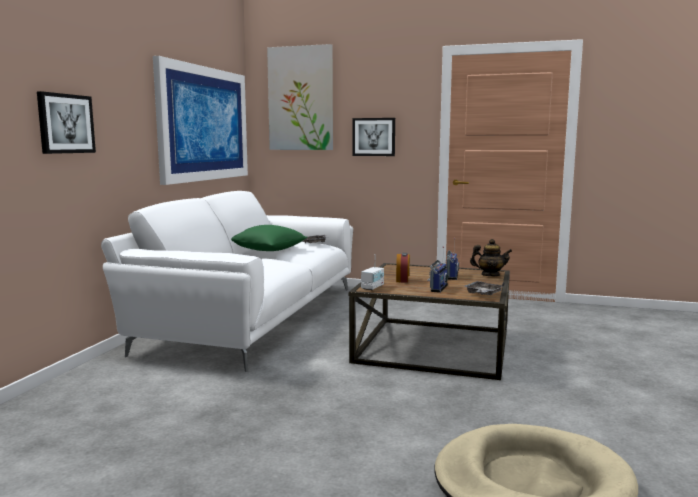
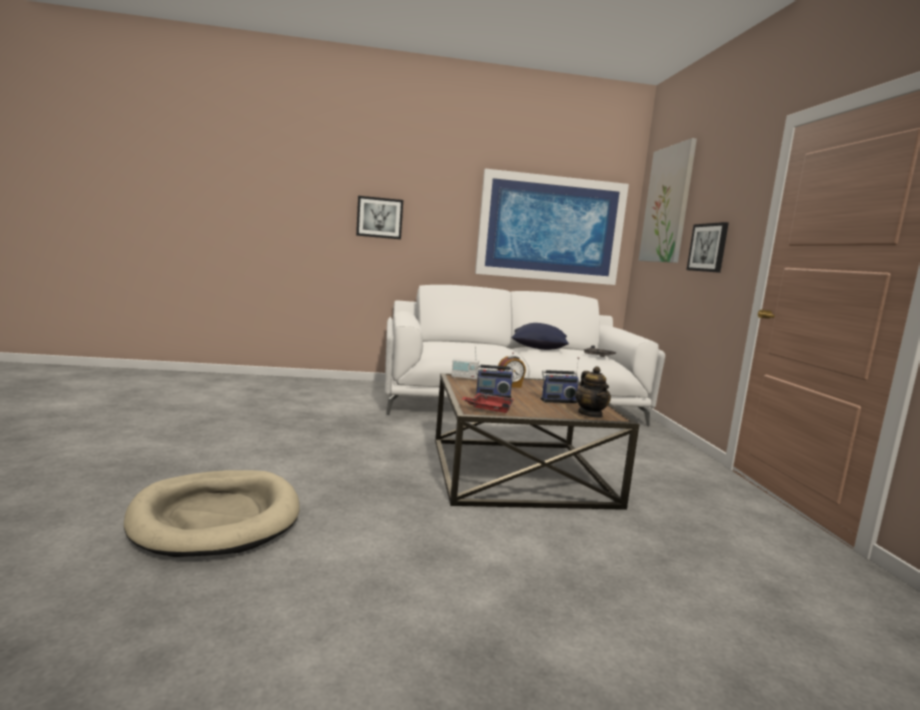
camera: 65 degrees right, 0 degrees up
(269, 250) = (538, 348): green pillow -> blue pillow
(483, 294) = (489, 409): grey tray -> red tray

